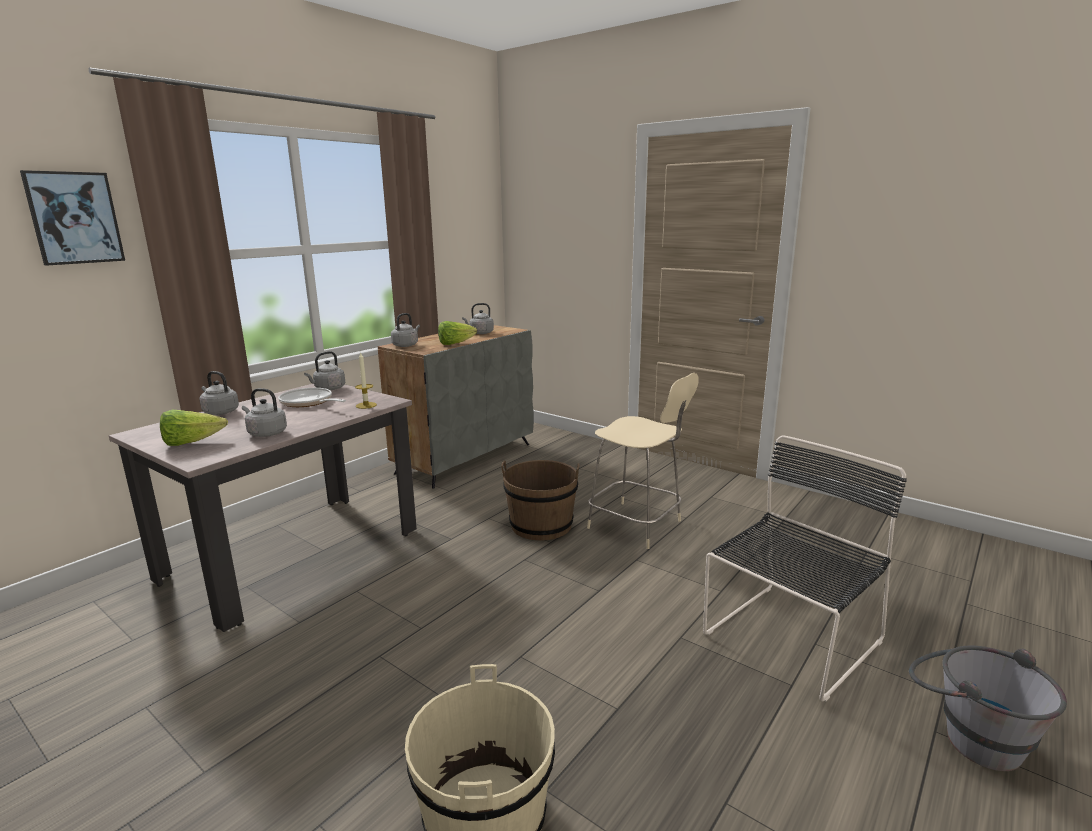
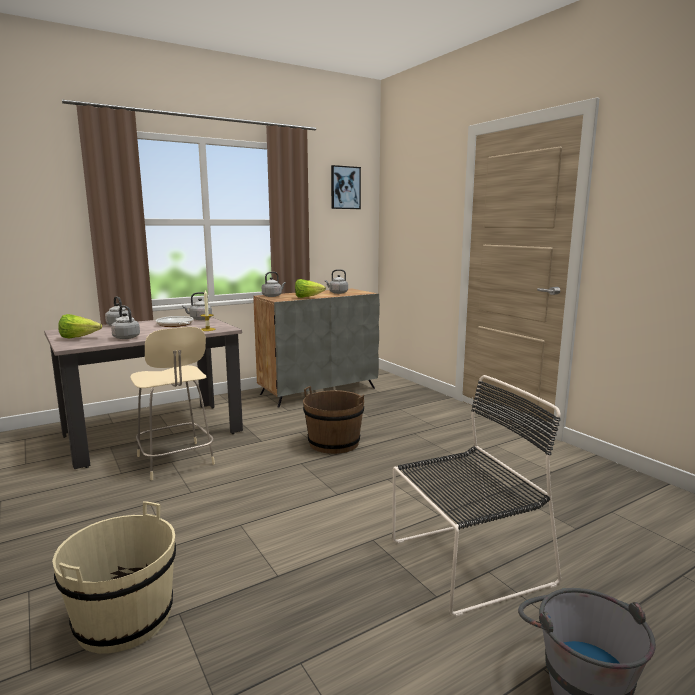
camera: 20 degrees right, 5 degrees down
(74, 218) = (48, 192): picture -> picture (345, 187)
(637, 525) = (410, 455): beige chair -> beige chair (176, 461)

